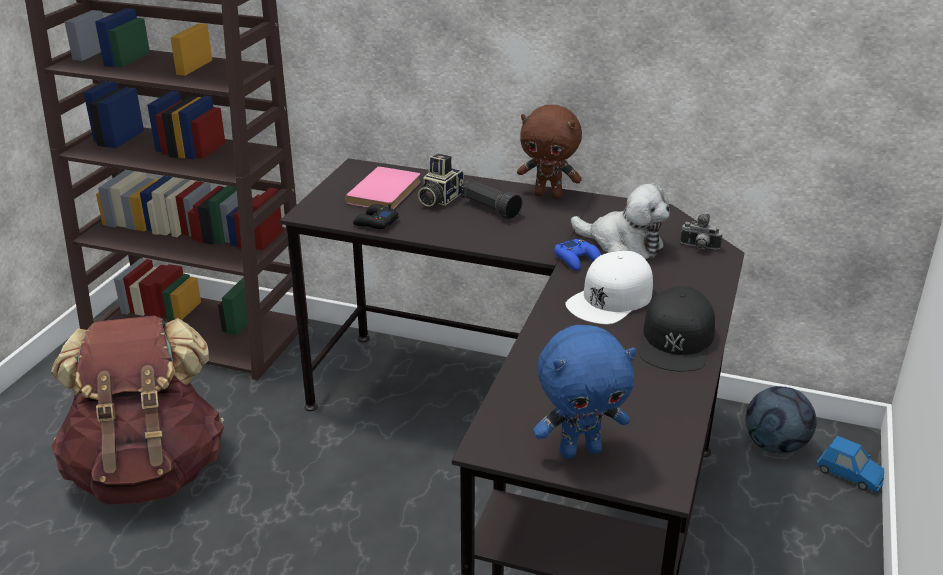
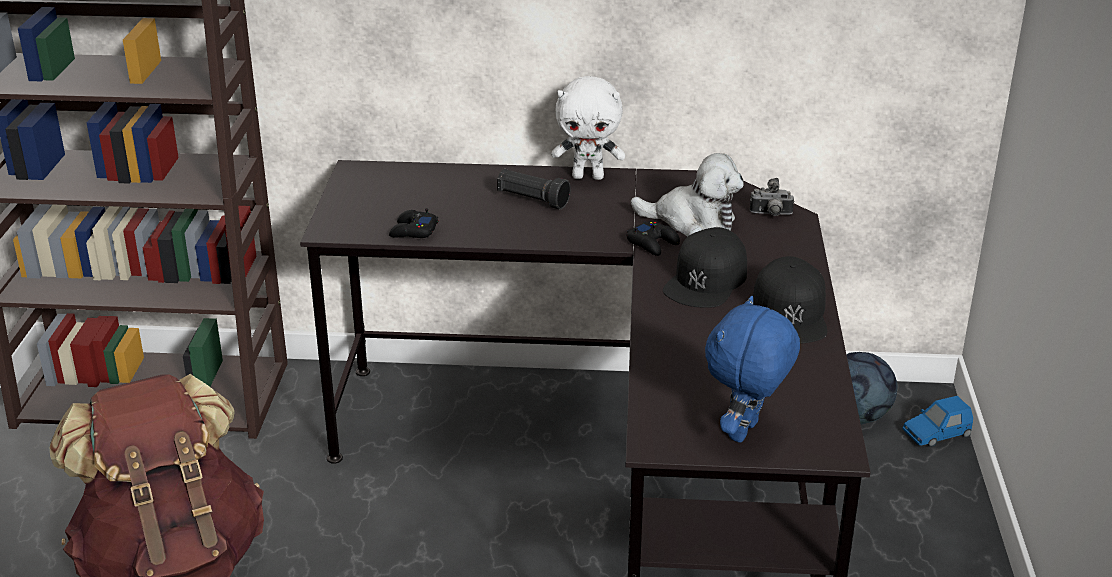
camera: 15 degrees left, 0 degrees up
(387, 192) = (406, 195): pink book -> none
(439, 199) = (469, 195): camera -> none
(548, 195) = (588, 176): brown plush toy -> white plush toy
(577, 259) = (653, 243): blue game controller -> black game controller
(580, 450) = (745, 432): blue plush toy -> blue plush toy turned 150 degrees clockwise
(610, 299) = (706, 280): white cap -> black cap
(850, 474) = (937, 433): blue toy car -> blue toy car turned 135 degrees clockwise

